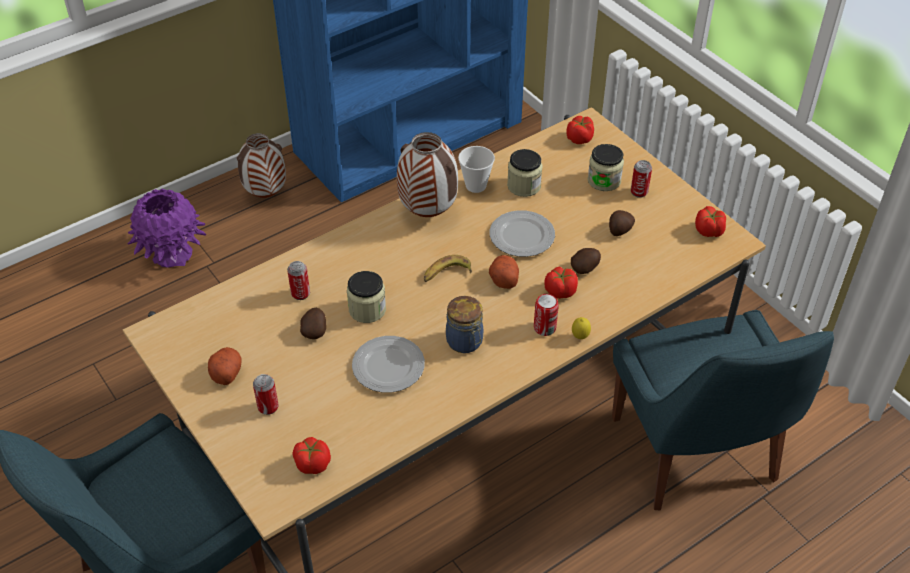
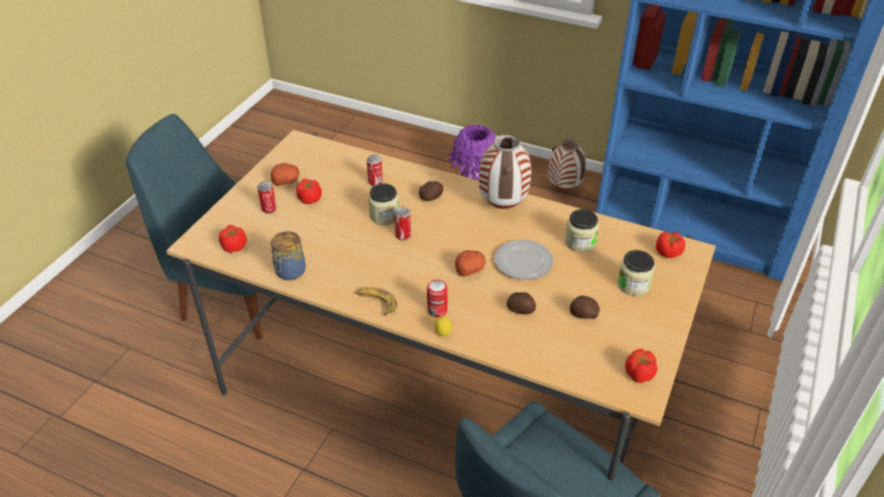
camera: 60 degrees right, 5 degrees down
(315, 331) = (347, 201): potato -> potato (431, 198)
(388, 367) = (339, 246): plate -> none
(446, 273) = (450, 239): banana -> banana (376, 303)
(465, 342) = (390, 274): jar -> jar (289, 272)
(476, 185) = (554, 218): cup -> none
(560, 291) = (483, 305): tomato -> tomato (310, 199)
(639, 192) = (641, 311): can -> can (403, 235)

